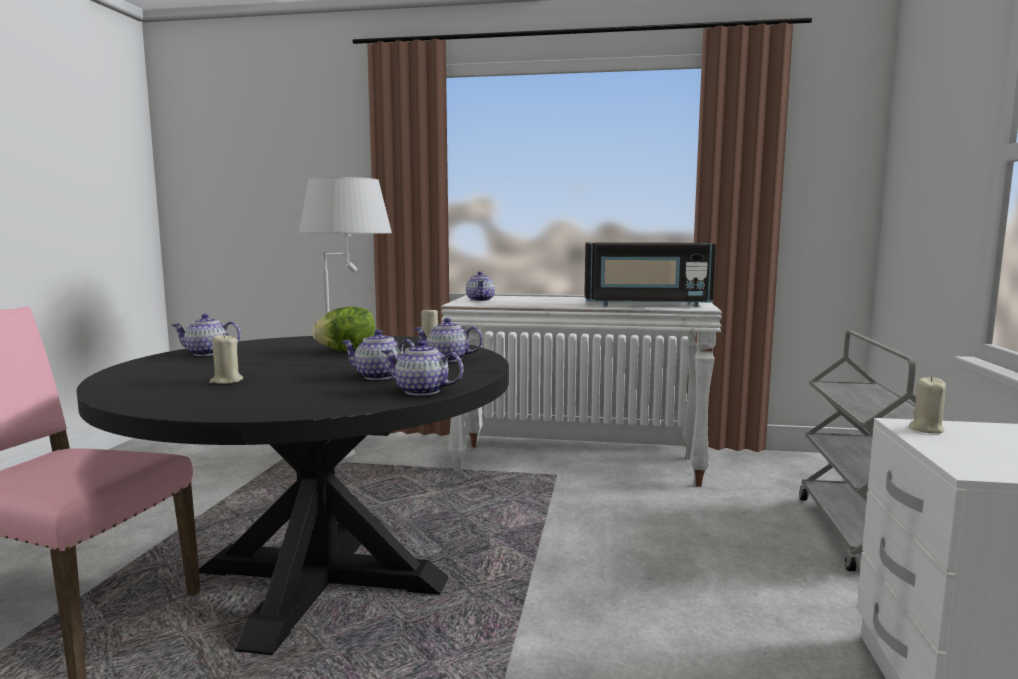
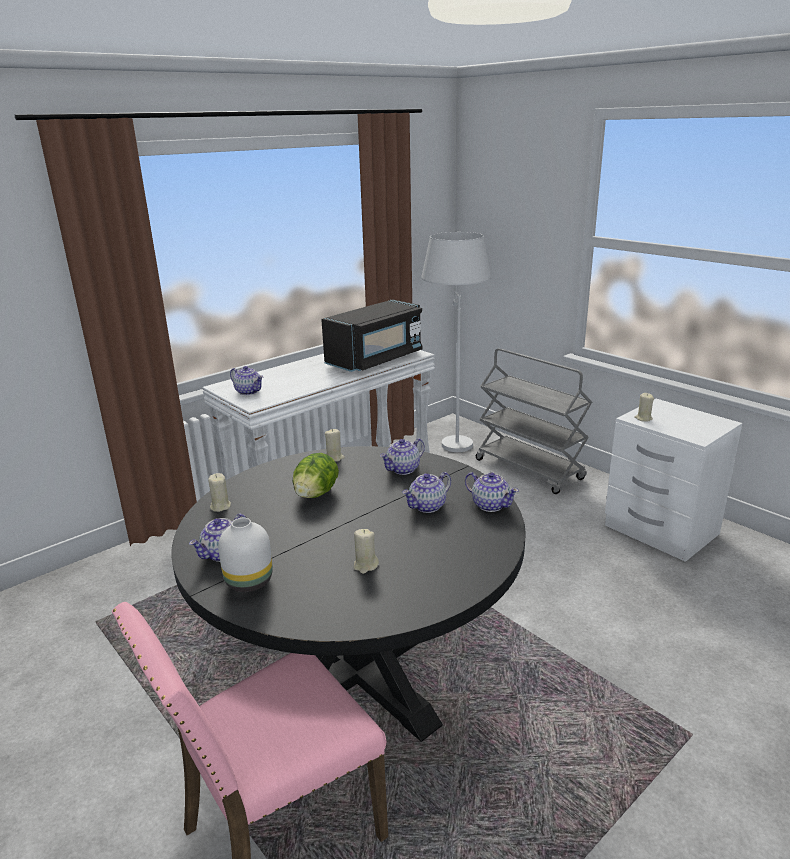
camera: 50 degrees left, 15 degrees up
(166, 364) = (248, 581): none -> white vase
(287, 341) = (220, 506): none -> beige candle
(354, 453) = (148, 578): white floor lamp -> white floor lamp (454, 438)
(422, 391) = (490, 505): teapot -> teapot turned 105 degrees counterclockwise

